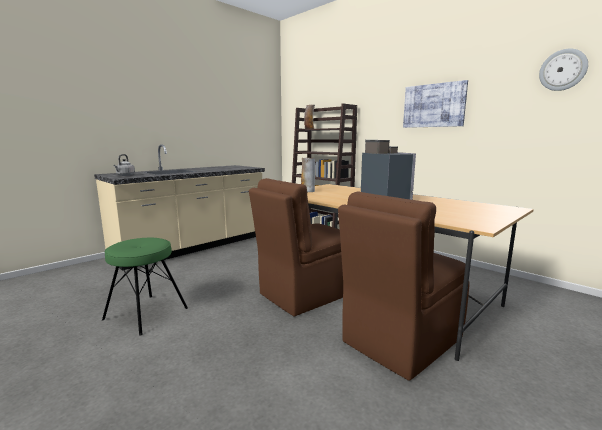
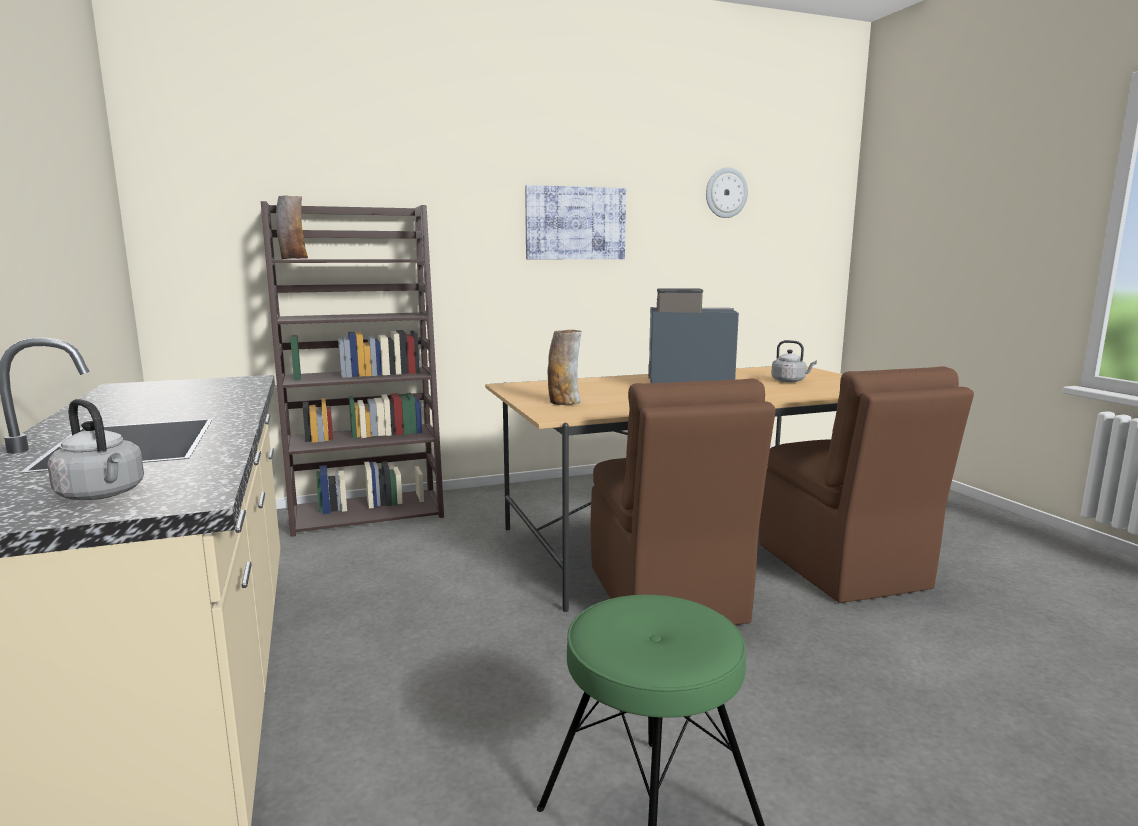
camera: 65 degrees left, 0 degrees up
(448, 209) = (790, 381): none -> grey kettle

